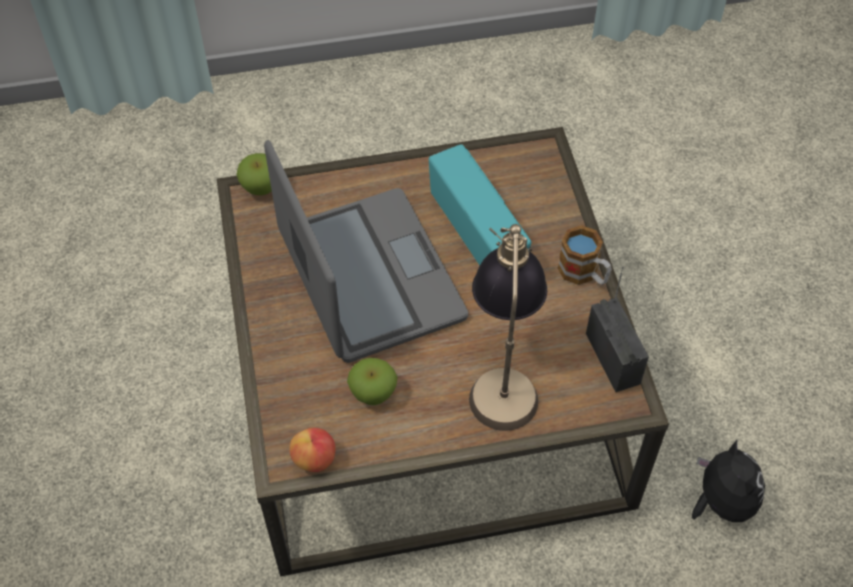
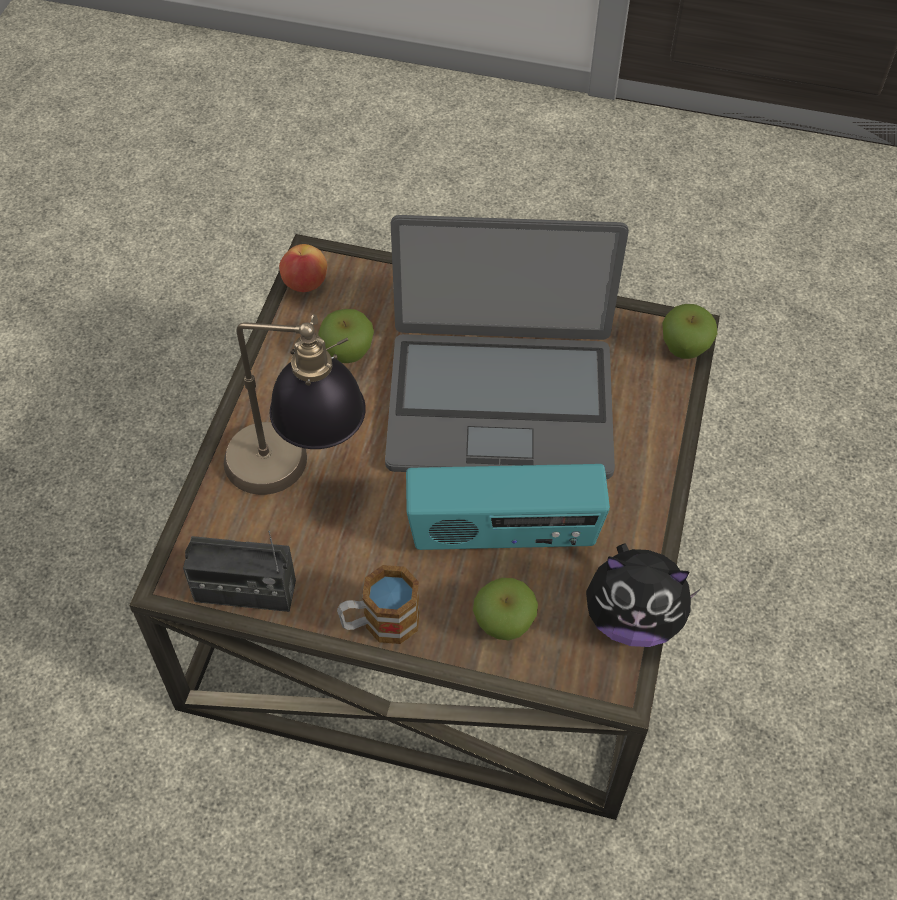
camera: 115 degrees right, 0 degrees up
(542, 212) = (504, 624): none -> apple
(721, 502) = (123, 806): plush toy -> plush toy (632, 618)

